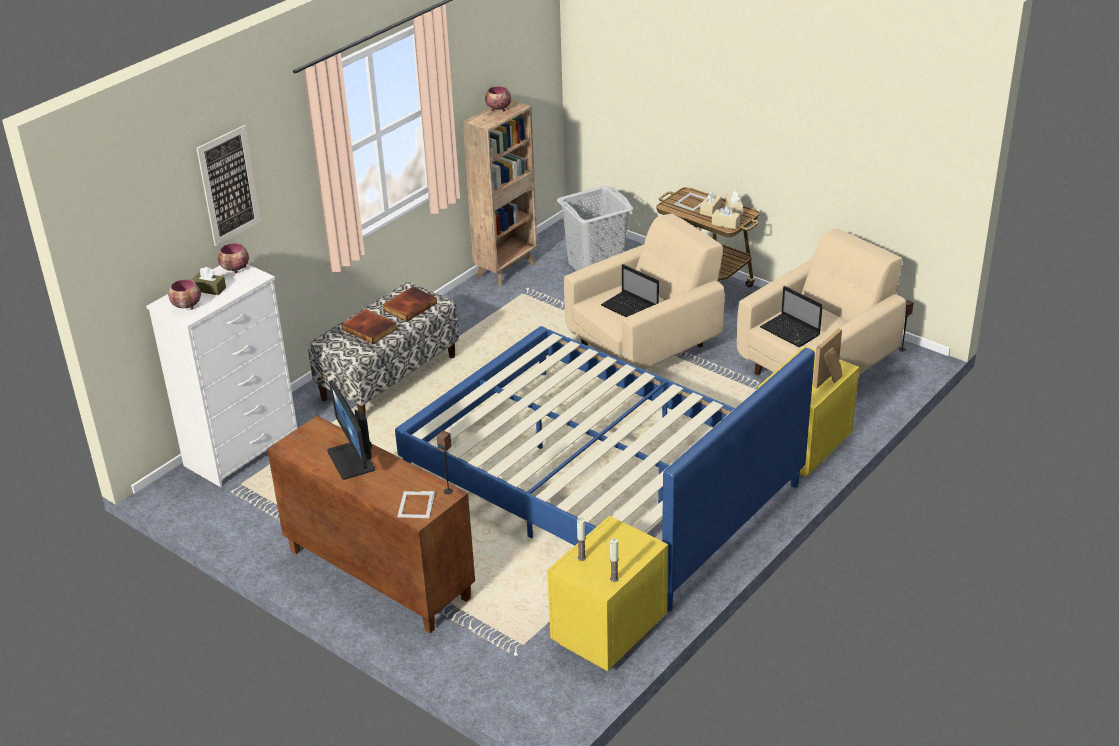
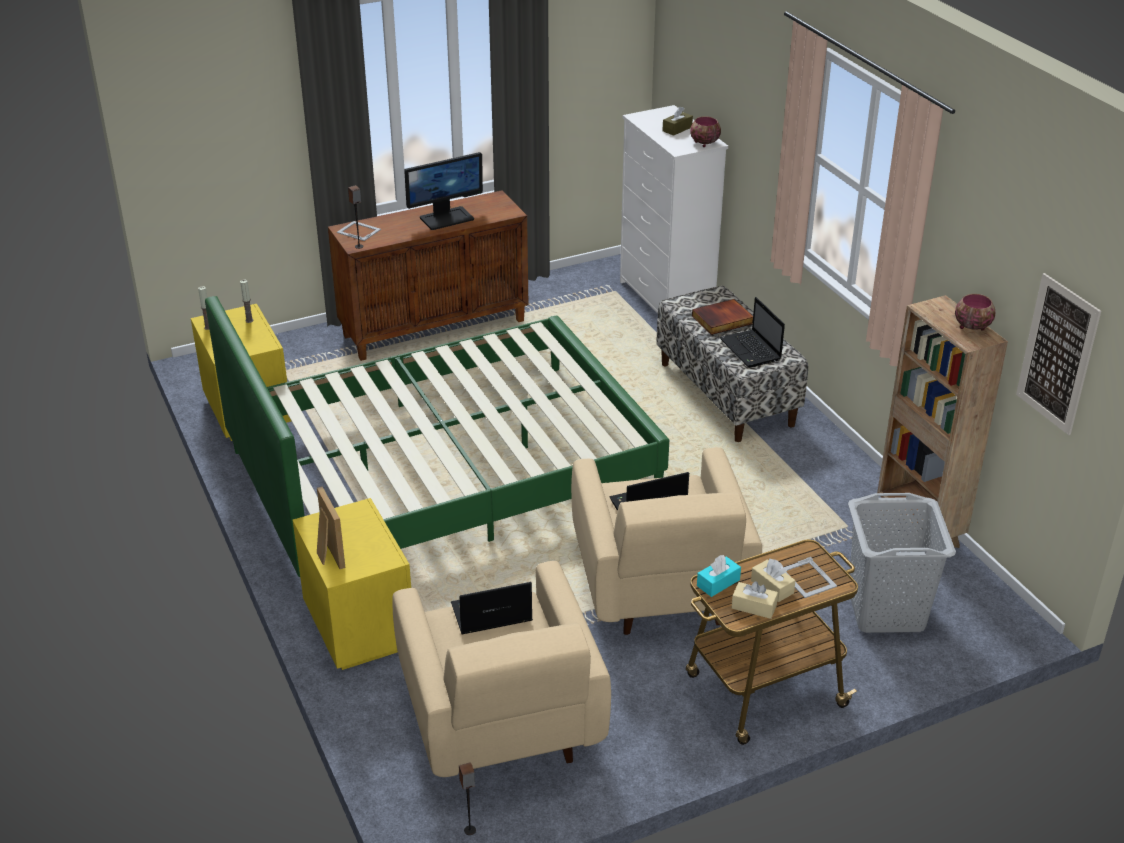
camera: 115 degrees right, 0 degrees up
(187, 306) = (656, 118): bowl -> none
(229, 185) = (742, 76): picture -> picture (1057, 354)
(352, 460) = (446, 218): monitor -> monitor turned 150 degrees clockwise
(409, 306) = (751, 350): book -> laptop
(599, 481) = (442, 471): blue bed -> green bed
(725, 224) = (718, 583): beige tissue box -> turquoise tissue box

